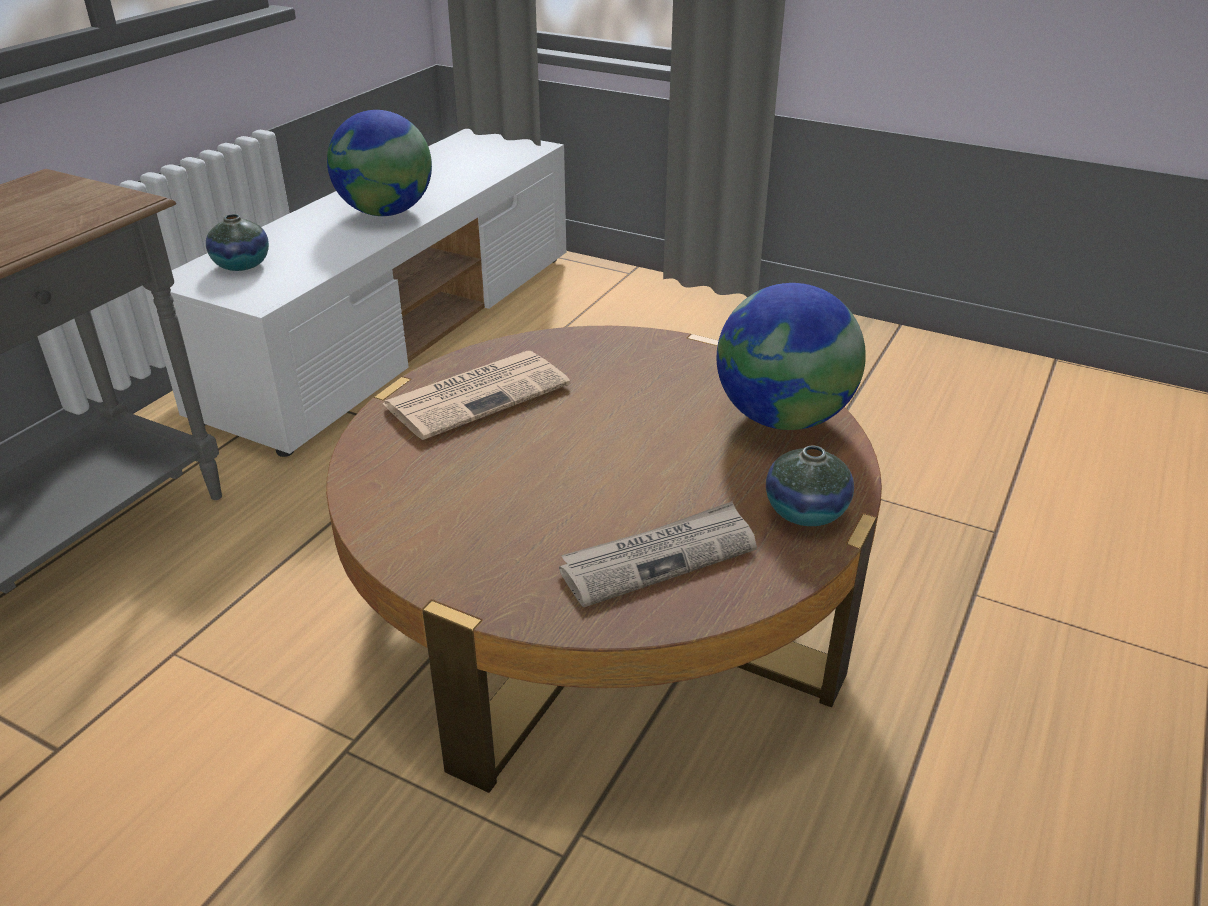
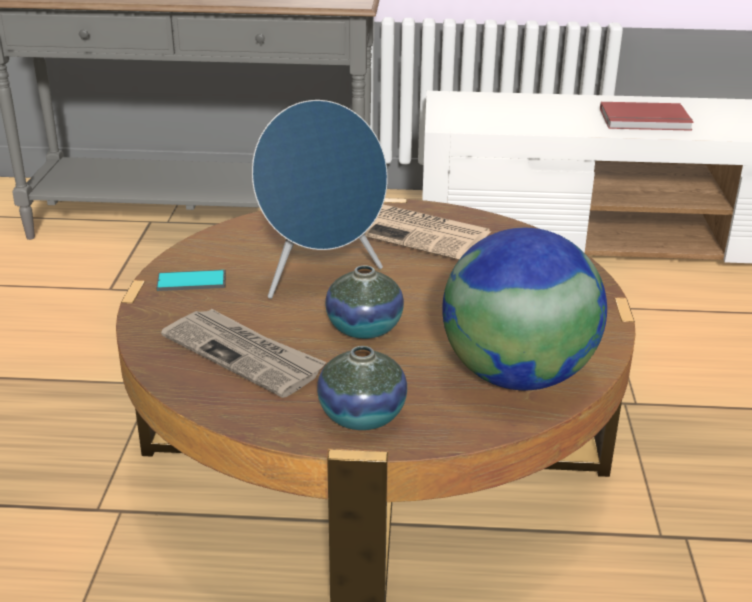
camera: 65 degrees right, 5 degrees down
(242, 265) = (489, 105): vase -> vase (364, 329)
(386, 212) = (645, 121): globe -> red book
(468, 562) = (191, 281): none -> phone
(532, 472) = (320, 277): none -> blue speaker

